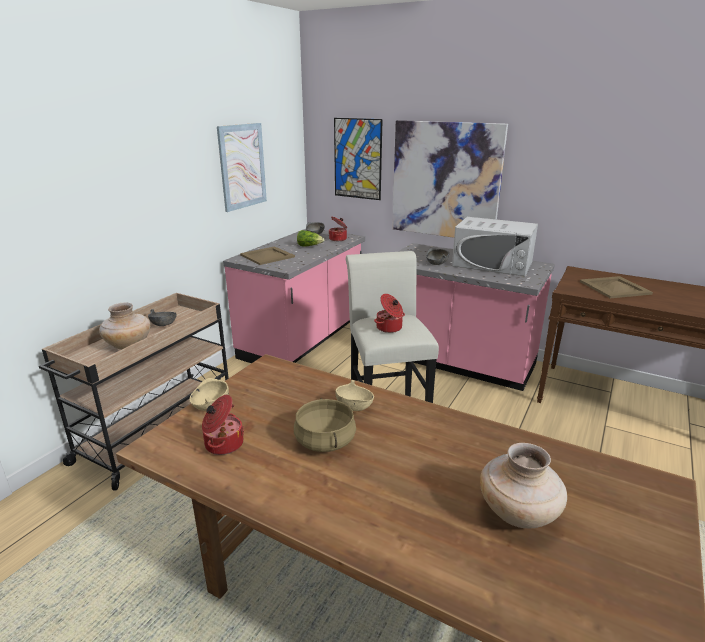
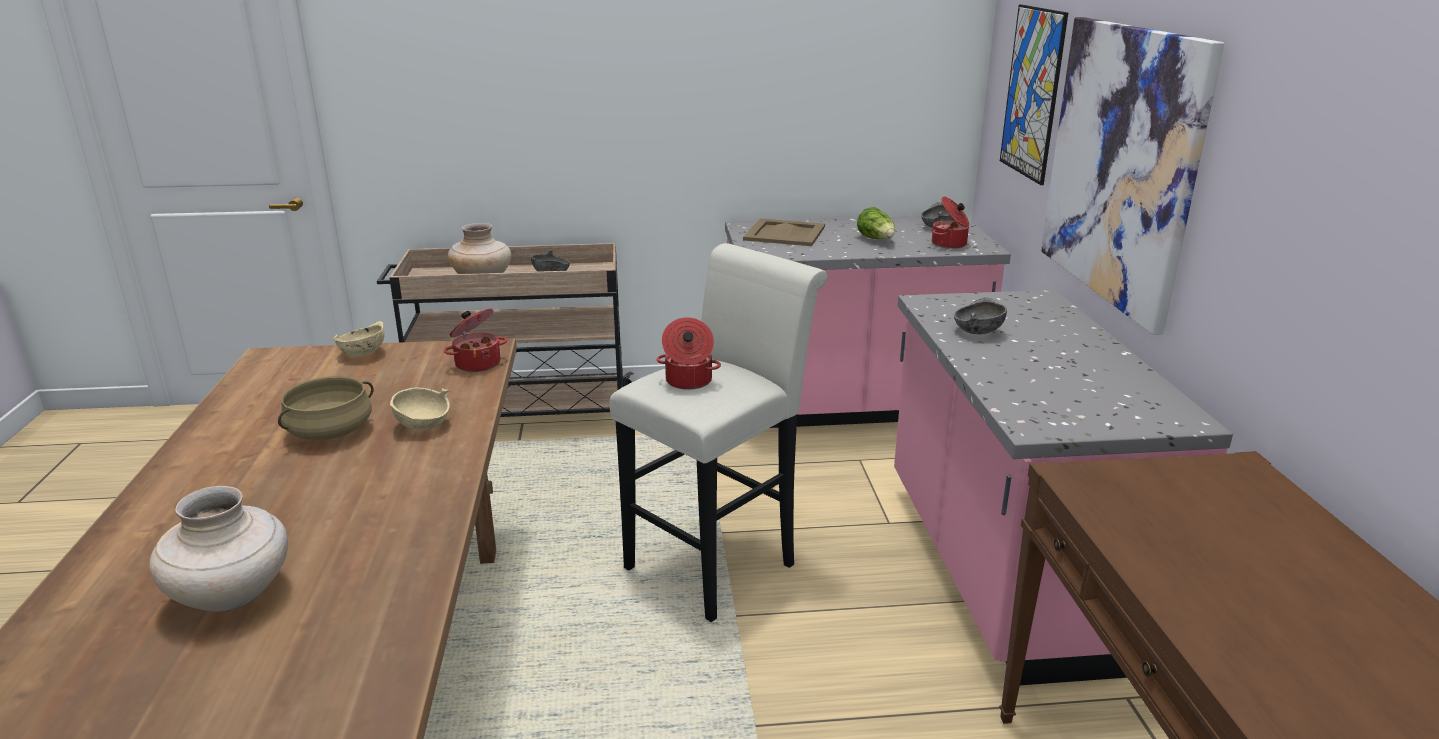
camera: 55 degrees right, 0 degrees up
(223, 444) = (291, 384): cooking pot -> cooking pot (477, 363)
(242, 166) = (802, 77): picture -> none
(492, 264) = (1080, 374): white microwave -> none
(614, 288) = (1206, 531): beige tray -> none

